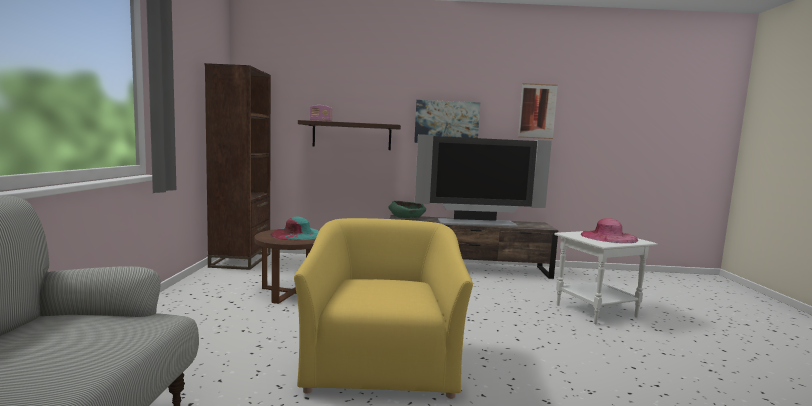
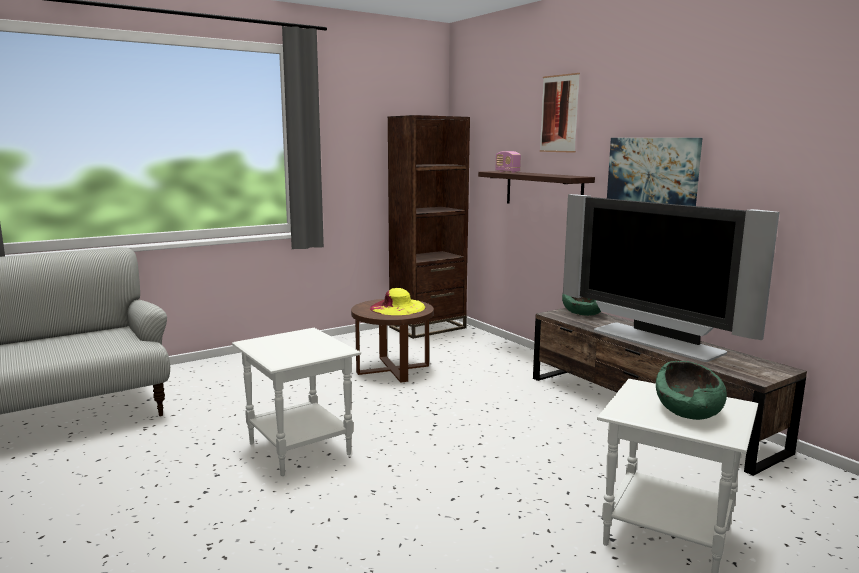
camera: 55 degrees right, 5 degrees up
(297, 234) = (397, 307): turquoise hat -> yellow hat
(382, 363) = (300, 449): yellow armchair -> white side table
(537, 111) = (805, 149): picture -> picture (559, 113)
(608, 237) = (688, 410): pink hat -> green bowl

